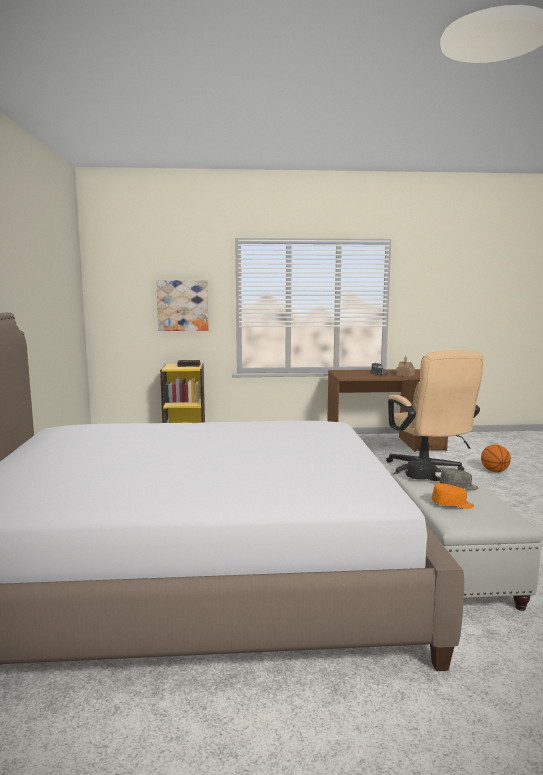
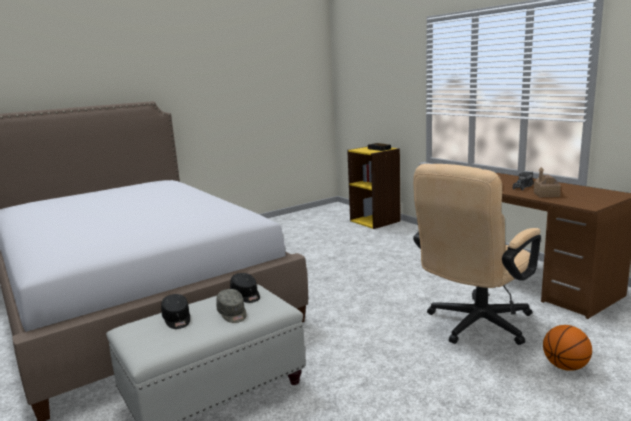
camera: 60 degrees right, 5 degrees up
(183, 305) = (388, 90): picture -> none
(452, 504) = (177, 319): orange cap -> black cap

